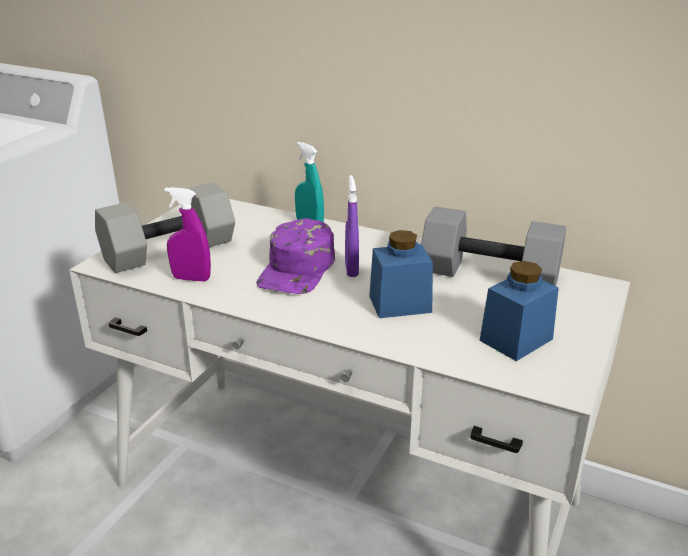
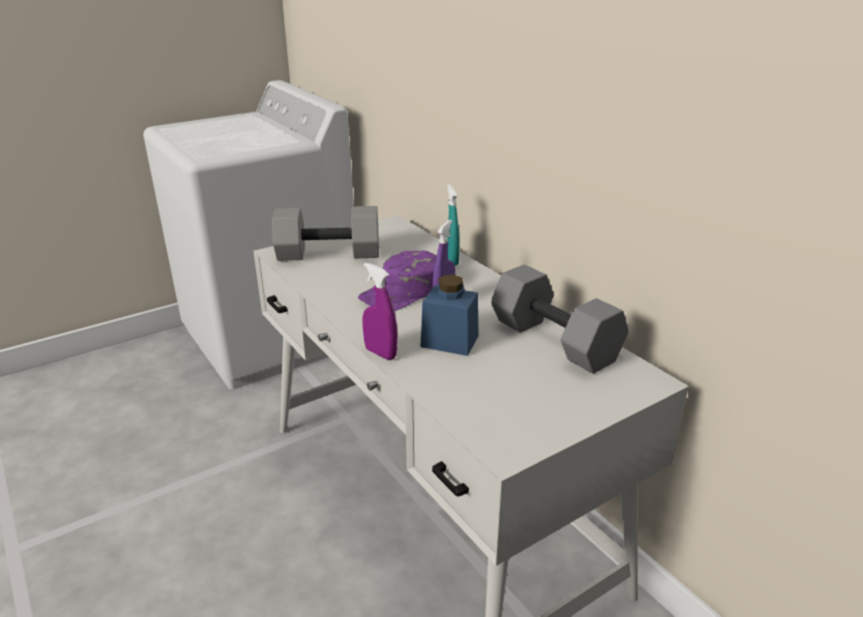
camera: 30 degrees right, 0 degrees up
(191, 278) = (321, 278): purple spray bottle -> purple spray bottle (380, 353)
(516, 340) = (512, 399): blue jar -> none

